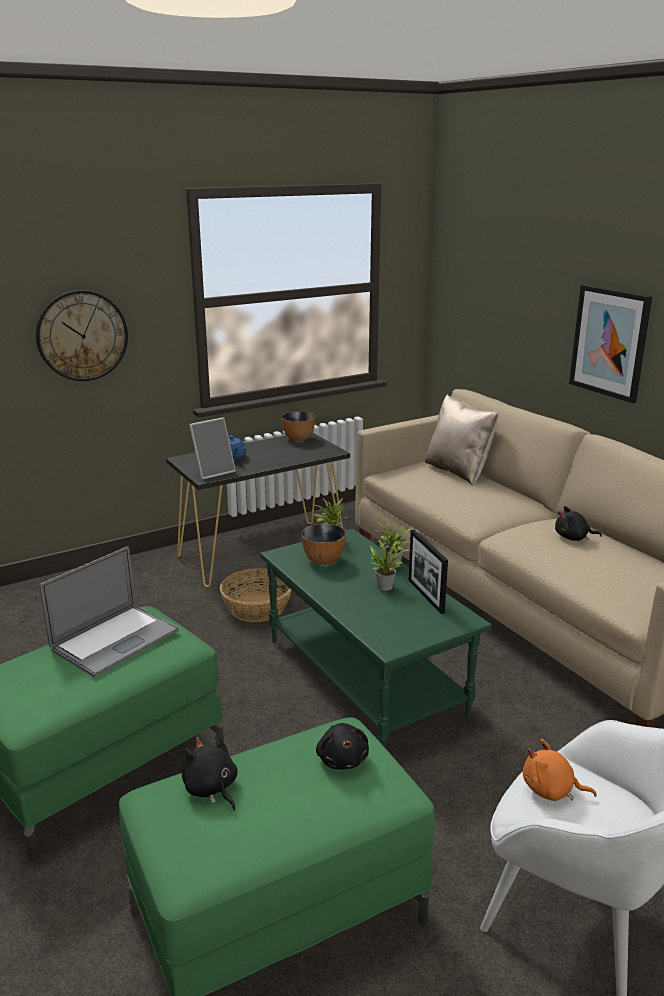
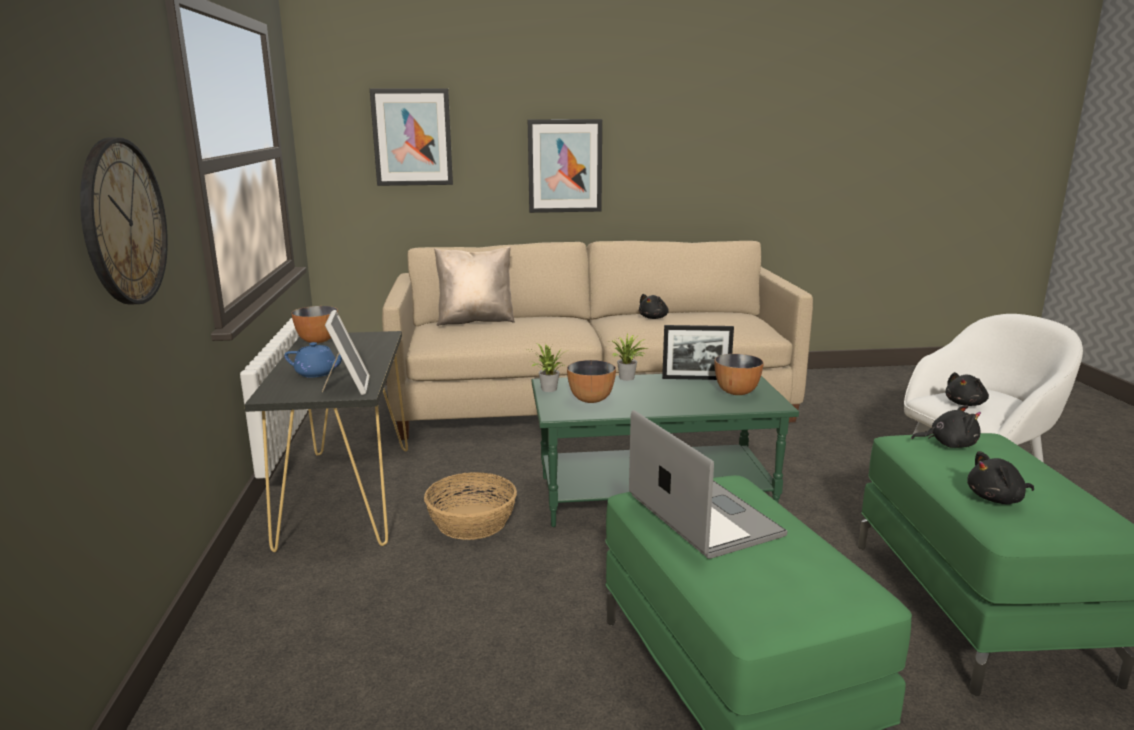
camera: 65 degrees left, 5 degrees down
(384, 585) = (665, 387): potted plant -> none
(407, 622) = (737, 392): none -> bowl
(497, 286) = (412, 137): none -> picture
(551, 790) = (965, 404): orange plush toy -> black plush toy

